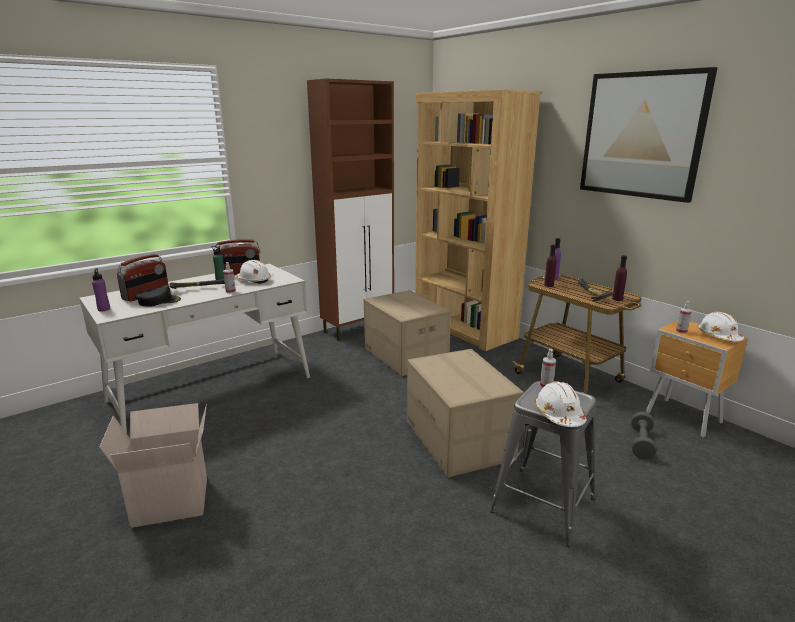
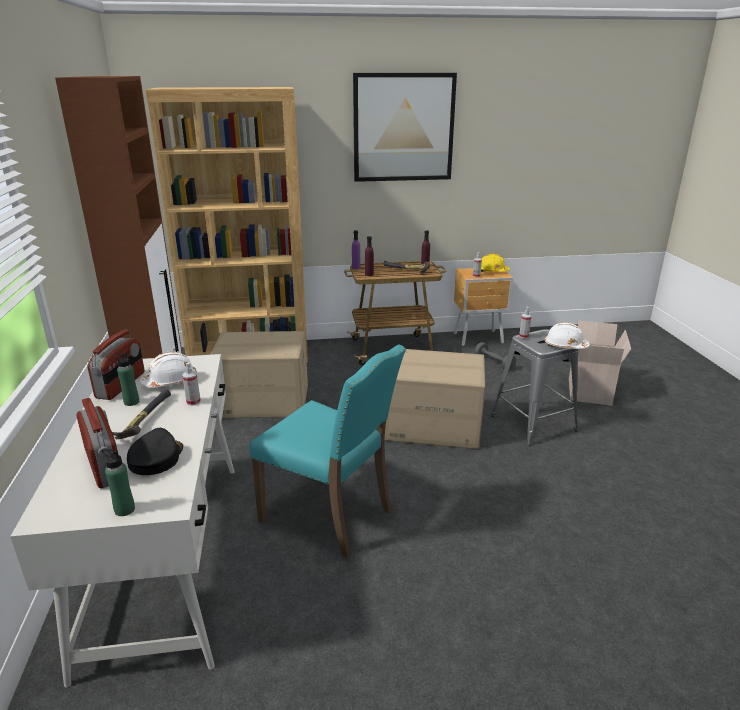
camera: 60 degrees left, 5 degrees up
(104, 309) = (124, 509): purple bottle -> green bottle
(172, 500) = (396, 630): cardboard box -> cardboard box (587, 391)
(287, 430) = (330, 515): none -> turquoise chair
(718, 336) = (492, 271): white hard hat -> yellow hard hat

